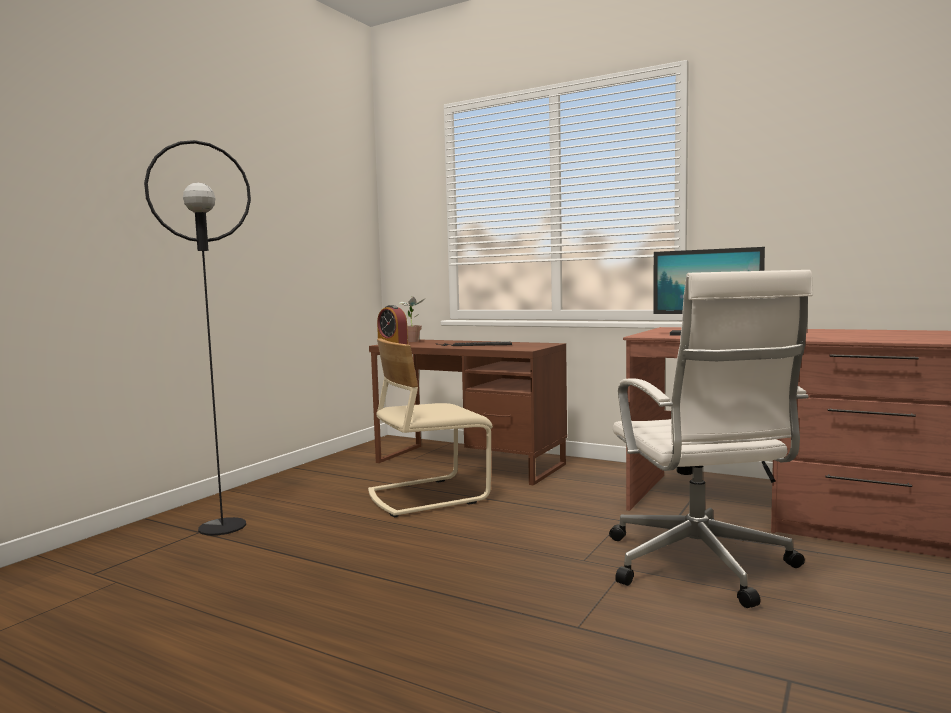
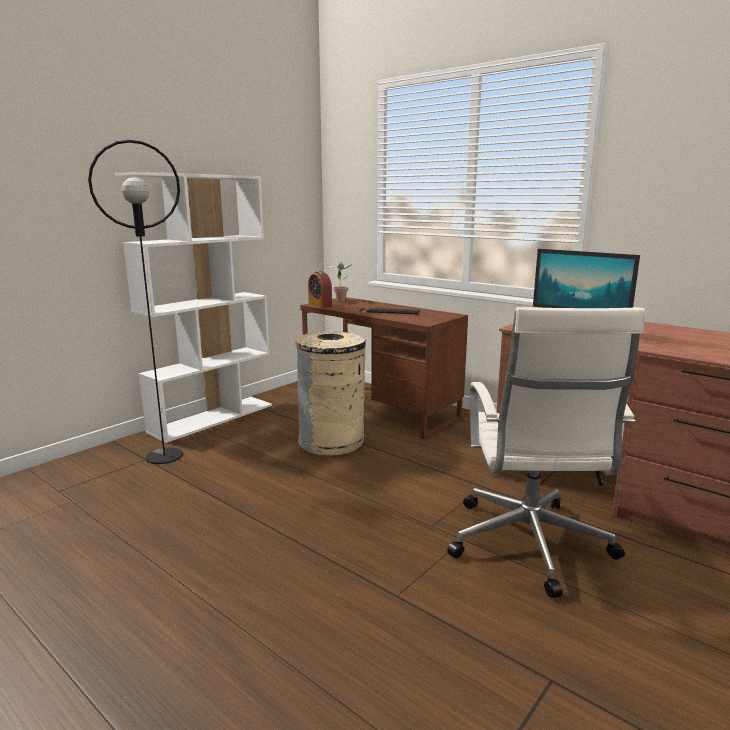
camera: 10 degrees right, 10 degrees up
(268, 486) = (212, 418): none -> white bookcase
(427, 496) = (331, 441): beige chair -> beige trash can

